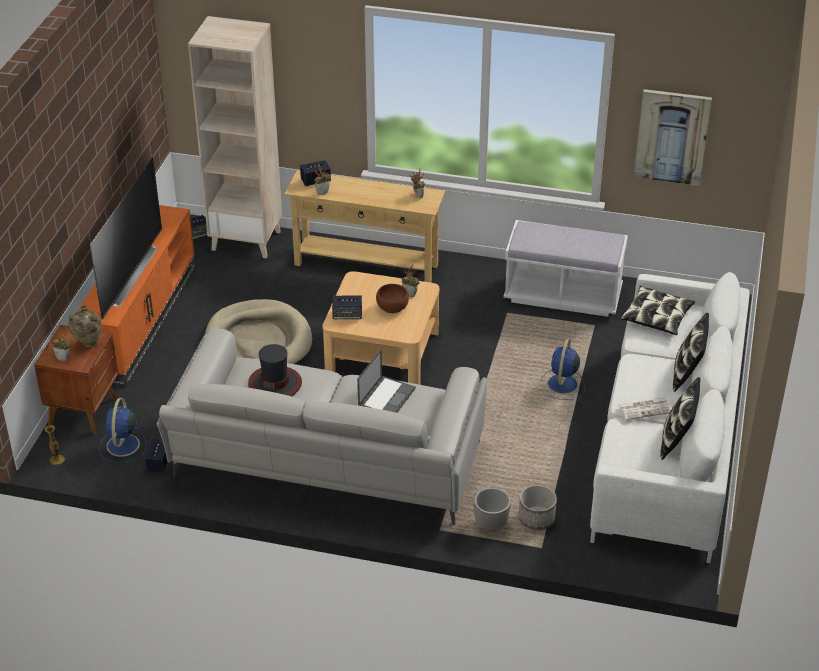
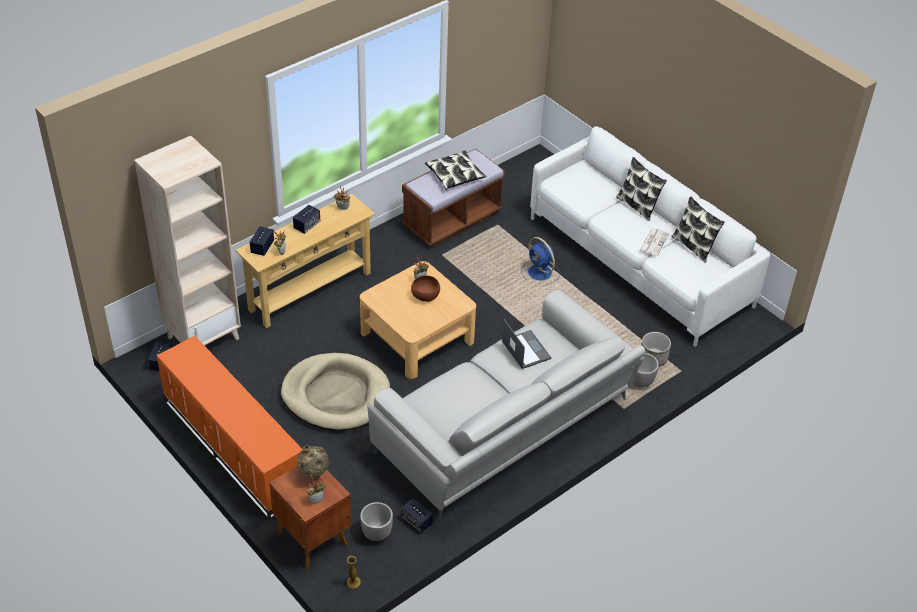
camera: 55 degrees left, 5 degrees up
(122, 446) = (377, 534): blue fan -> planter
(127, 274) = (241, 412): television -> none
(275, 384) = (455, 398): hat -> none
(347, 315) = (409, 322): speaker -> speaker (307, 225)
(563, 296) = (452, 220): white bench -> brown bench
(657, 317) = (572, 185): pillow -> pillow (455, 175)
(672, 136) = (488, 57): picture -> none

